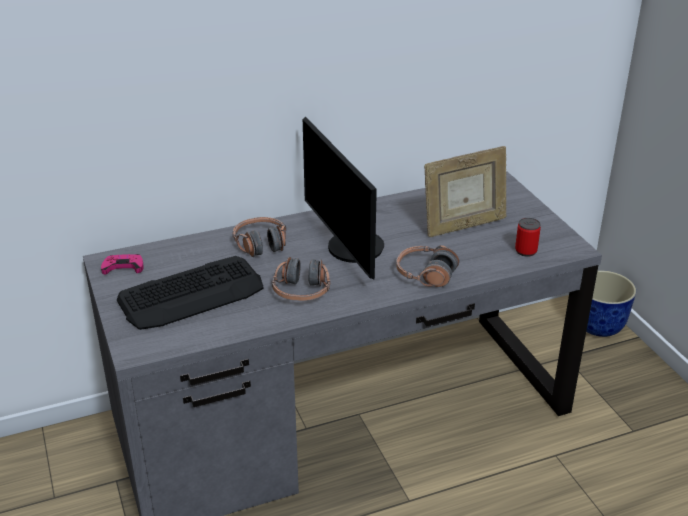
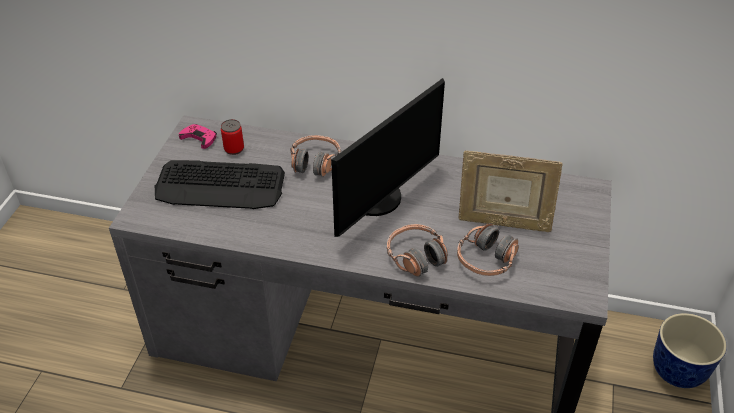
camera: 35 degrees right, 10 degrees up
(302, 291) = (300, 223): headphones -> headphones (486, 260)
(349, 249) = (379, 200): monitor -> monitor turned 150 degrees counterclockwise
(526, 251) = (534, 276): can -> can (234, 149)

